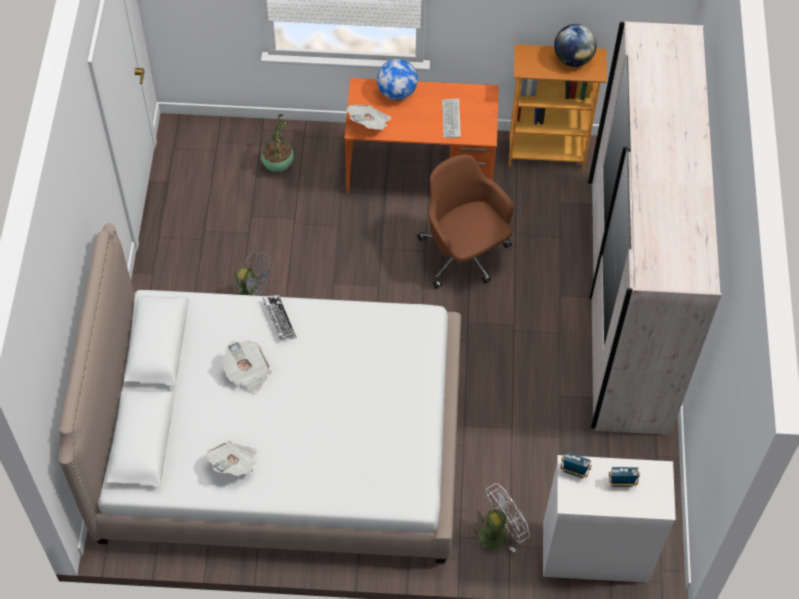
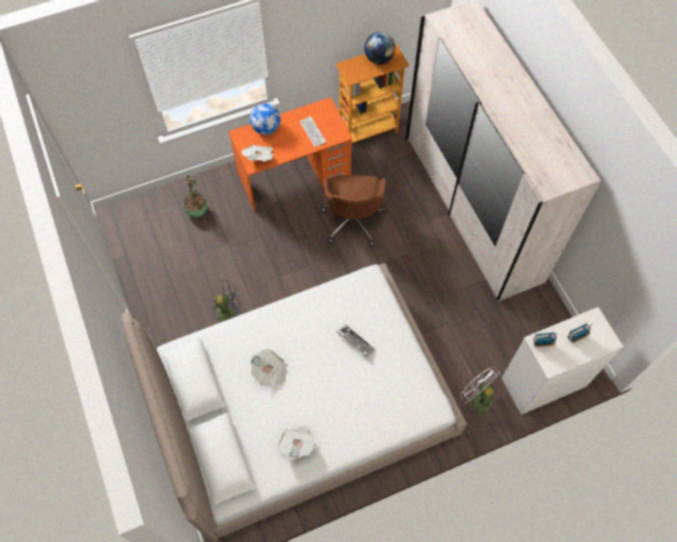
camera: 25 degrees left, 5 degrees up
(279, 319) = (271, 323): keyboard -> keyboard (355, 341)
(464, 254) = (353, 220): brown office chair -> brown office chair turned 120 degrees counterclockwise
(497, 532) = (477, 398): white fan -> white fan turned 75 degrees counterclockwise

